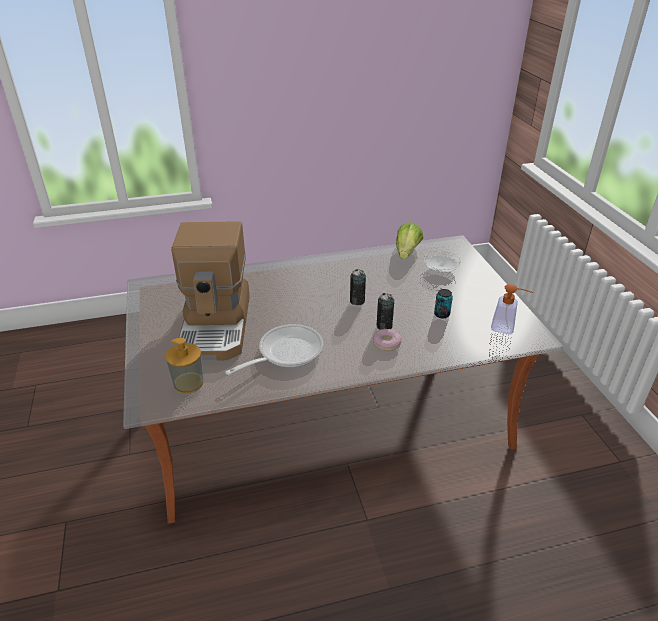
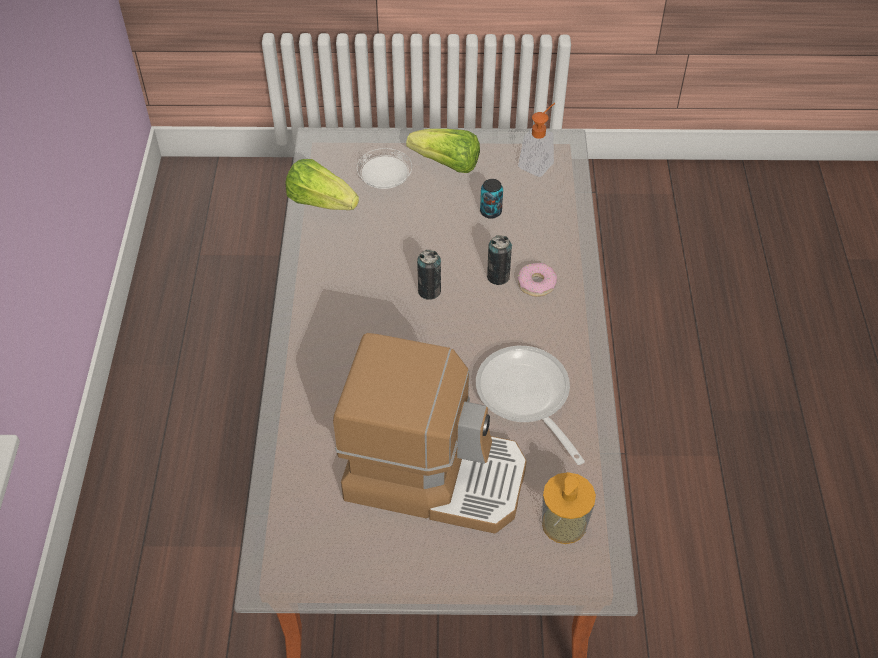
camera: 75 degrees left, 15 degrees up
(473, 290) = (447, 164): none -> lettuce

